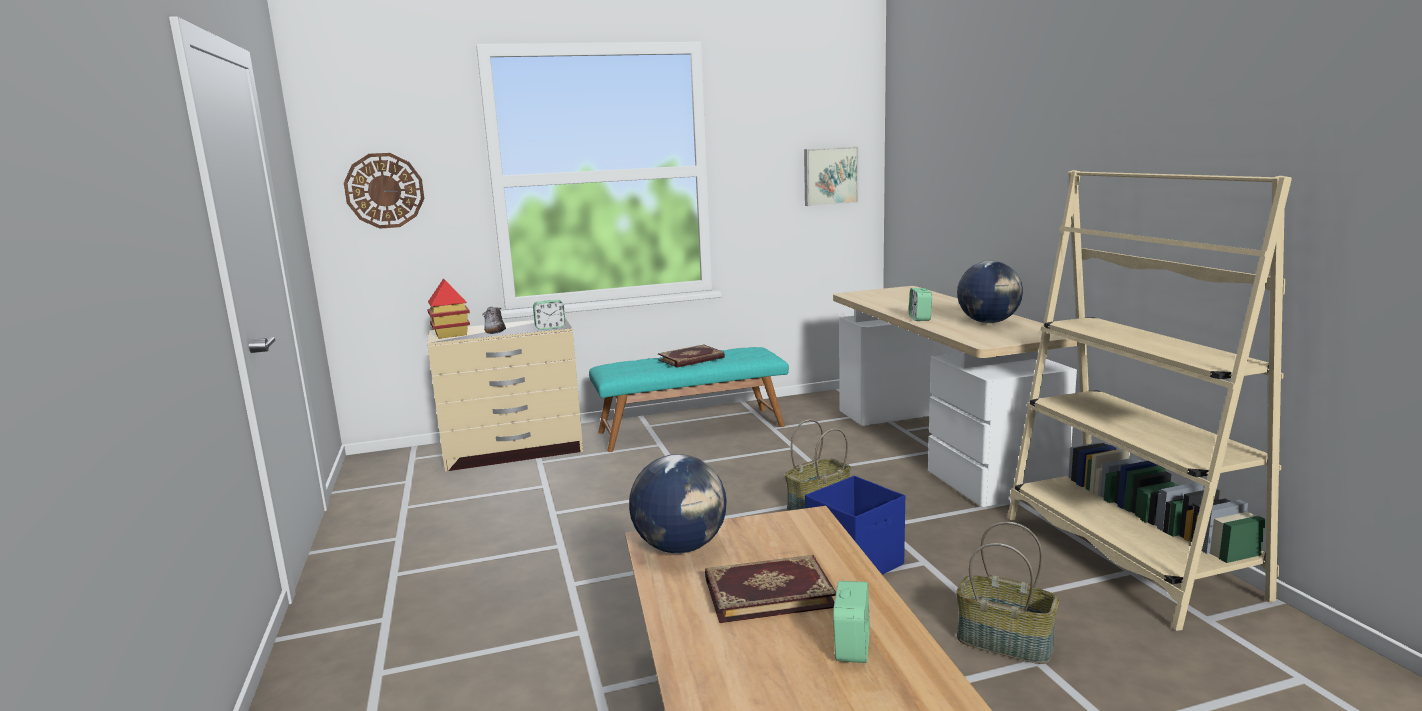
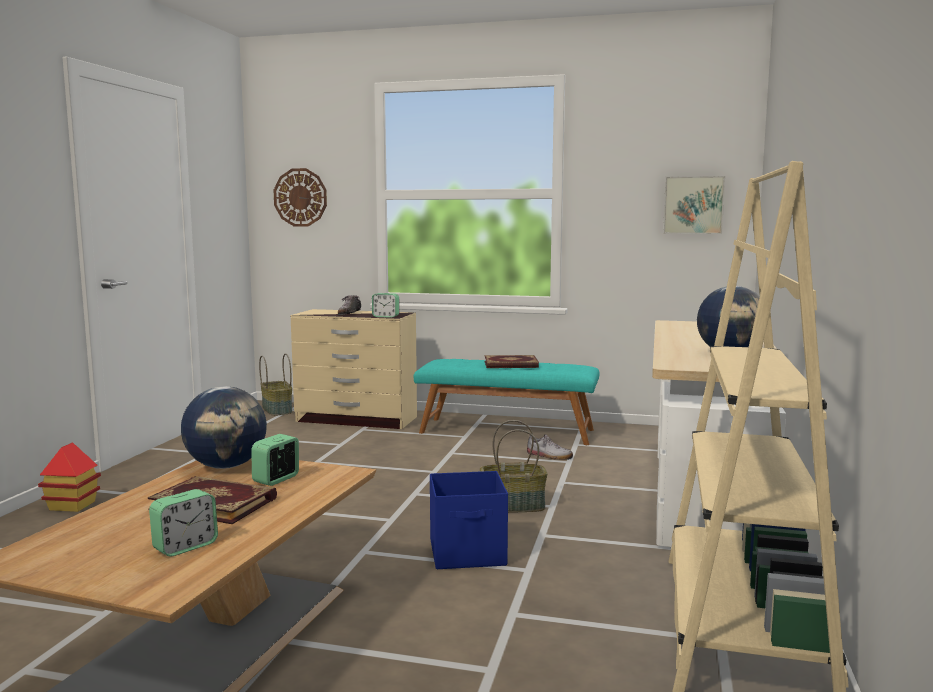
camera: 30 degrees right, 5 degrees down
(451, 334) = (316, 312): toy house -> toy house (72, 505)
(769, 445) = (549, 456): none -> shoe
(919, 318) = (673, 343): alarm clock -> alarm clock (276, 479)
(1005, 641) = (490, 646): basket -> basket (278, 410)

